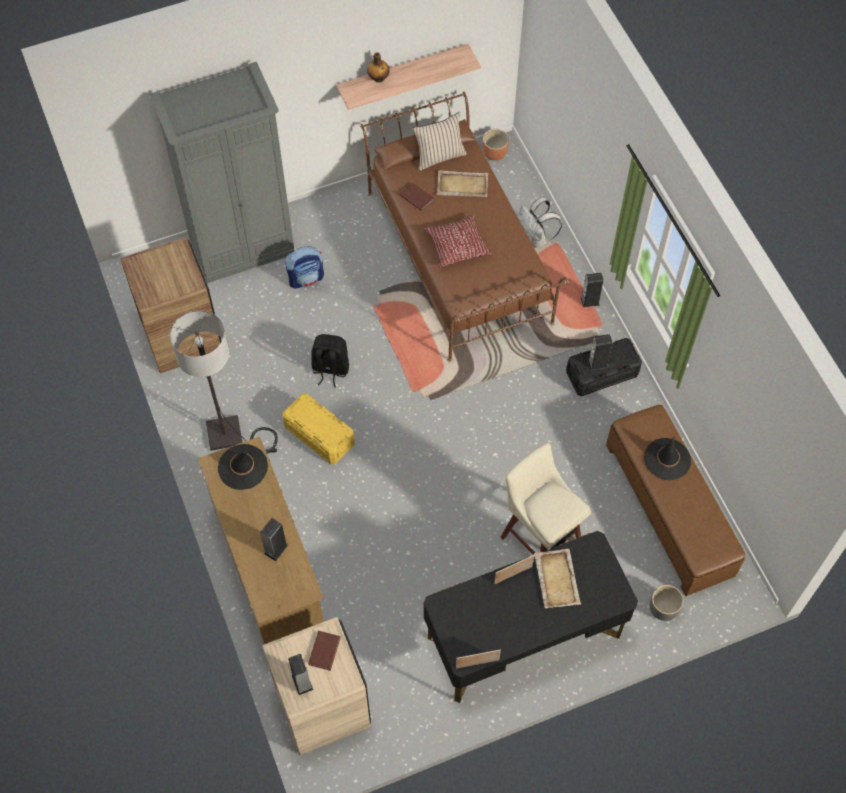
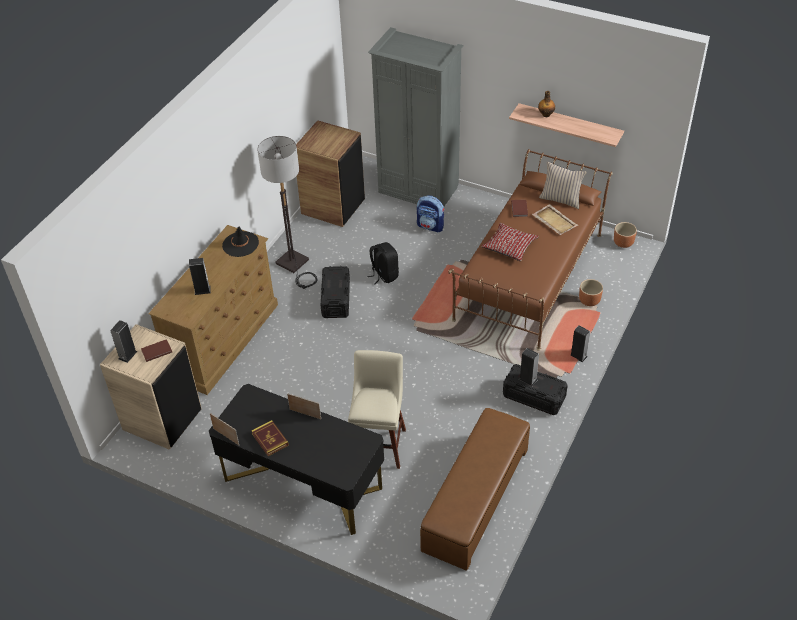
camera: 50 degrees right, 15 degrees down
(319, 435) = (336, 299): yellow storage box -> black storage box
(516, 627) = (270, 439): none -> book
(536, 239) = (589, 301): white backpack -> brown planter
(557, 579) = (325, 437): beige tray -> none
(663, 609) = (397, 545): grey planter -> none
(667, 459) = (491, 452): black hat -> none

